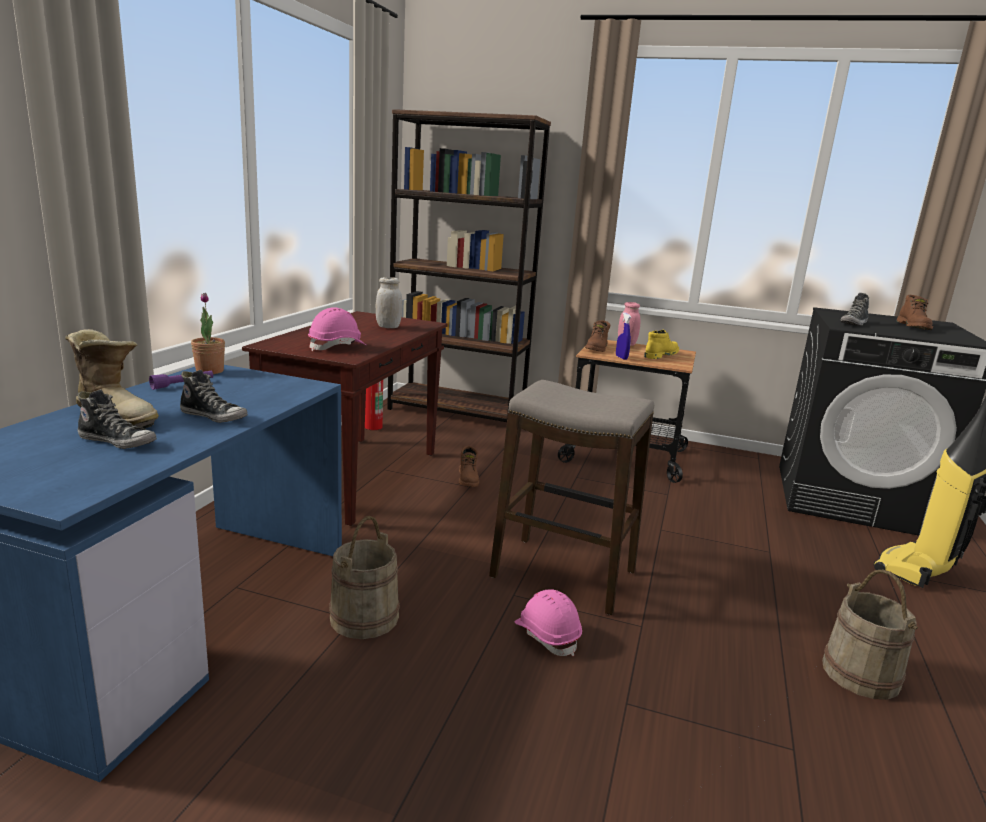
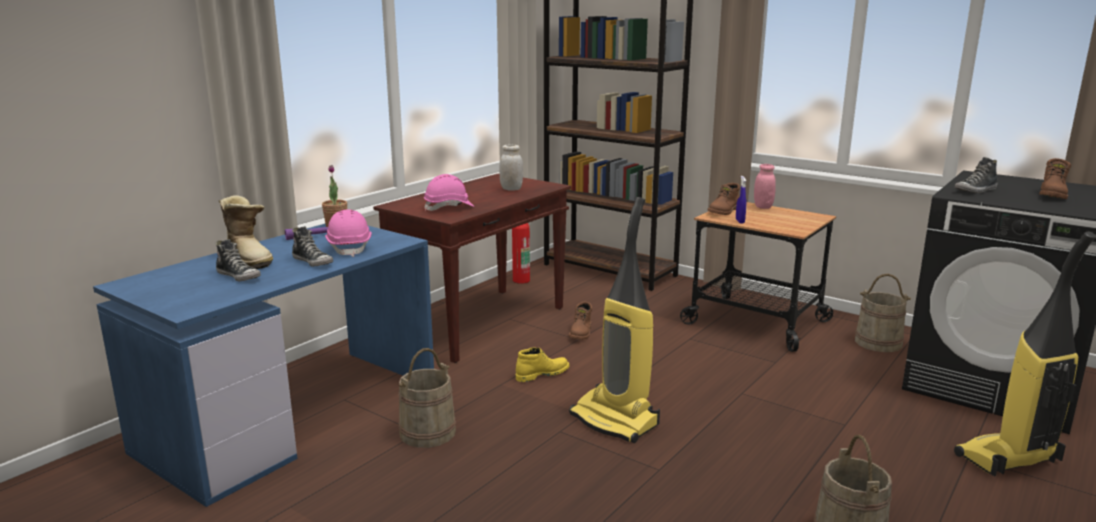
camera: 20 degrees right, 0 degrees up
(547, 635) = (568, 465): pink hard hat -> pink hard hat (350, 247)
(563, 574) = (616, 420): stool -> vacuum cleaner
(660, 355) = (788, 219): yellow boot -> yellow boot (542, 374)
(737, 468) = (878, 342): none -> beige bucket

